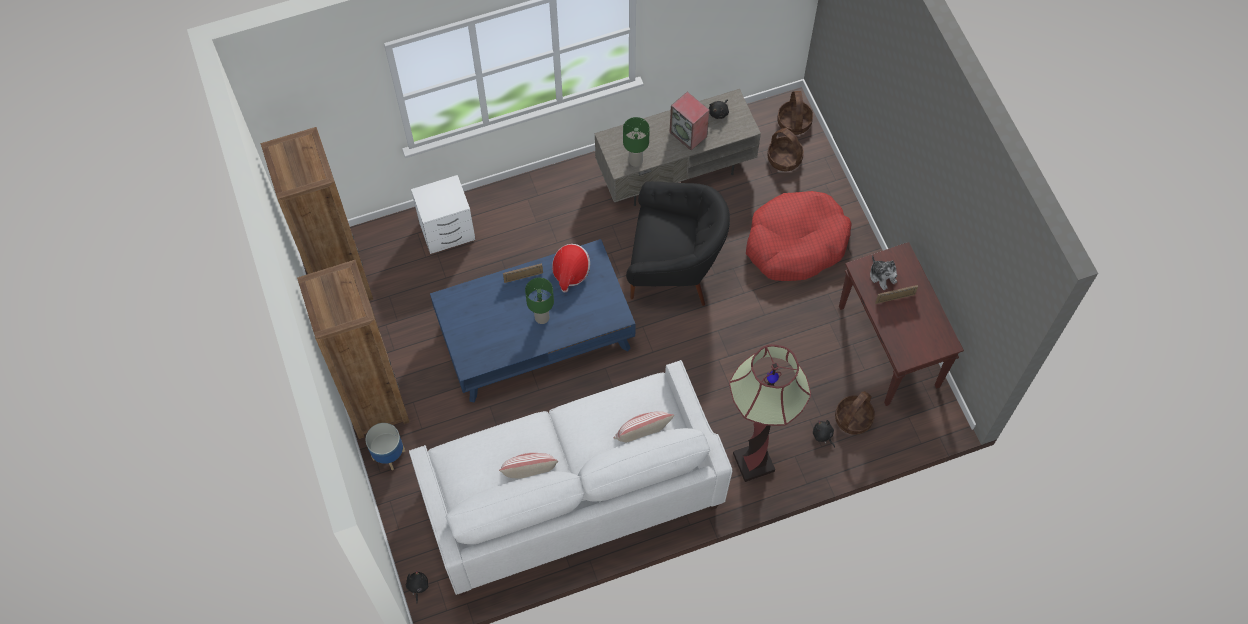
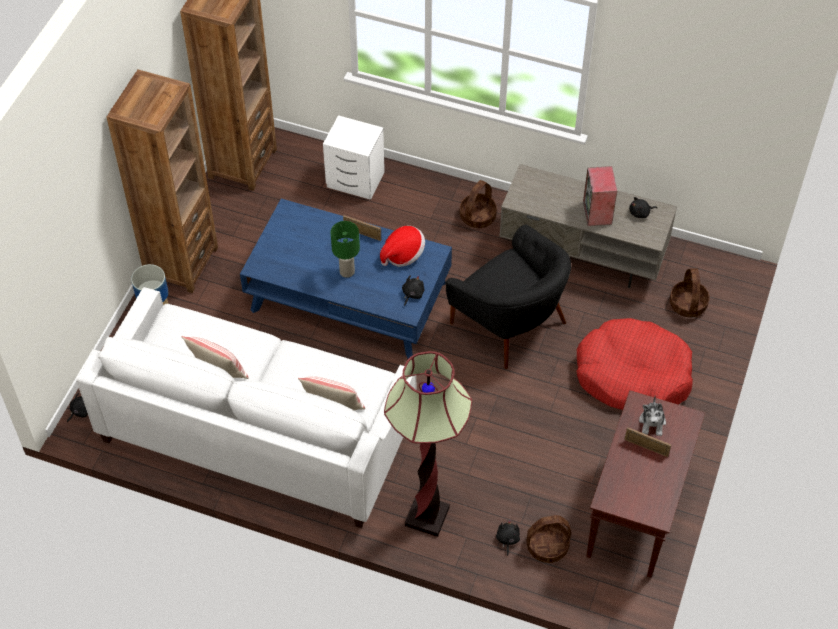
camera: 40 degrees right, 10 degrees down
(608, 299) = (412, 294): none -> black plush toy
(636, 160) = (533, 204): green table lamp -> none
(794, 122) = (724, 282): basket -> basket (477, 216)

